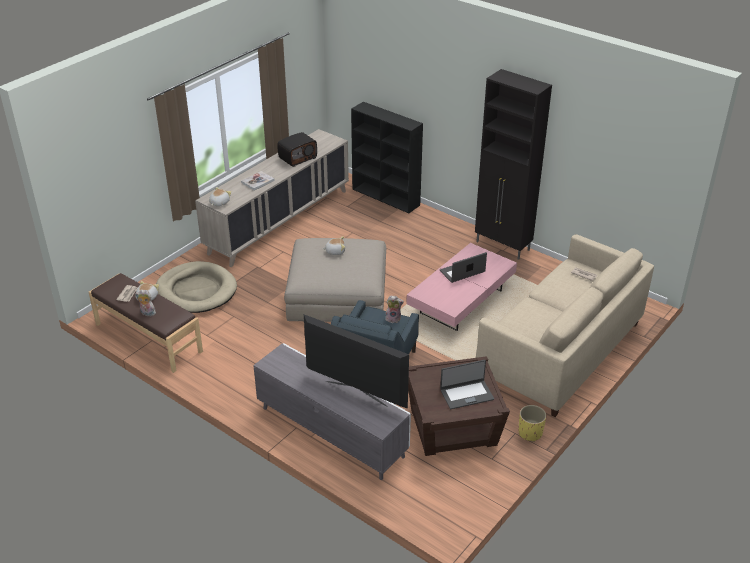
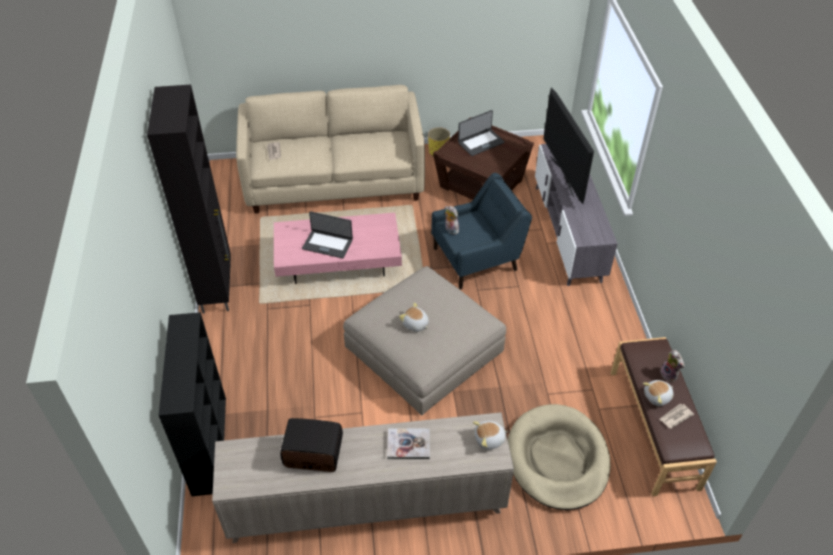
camera: 135 degrees left, 10 degrees up
(466, 394) = (480, 142): laptop -> laptop turned 120 degrees clockwise

